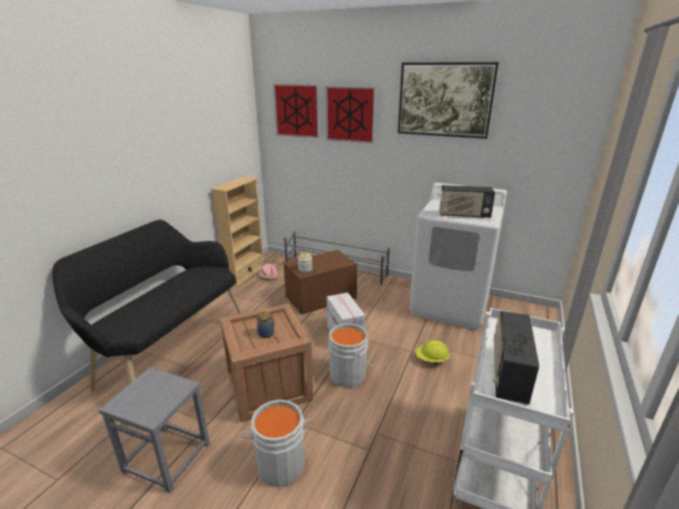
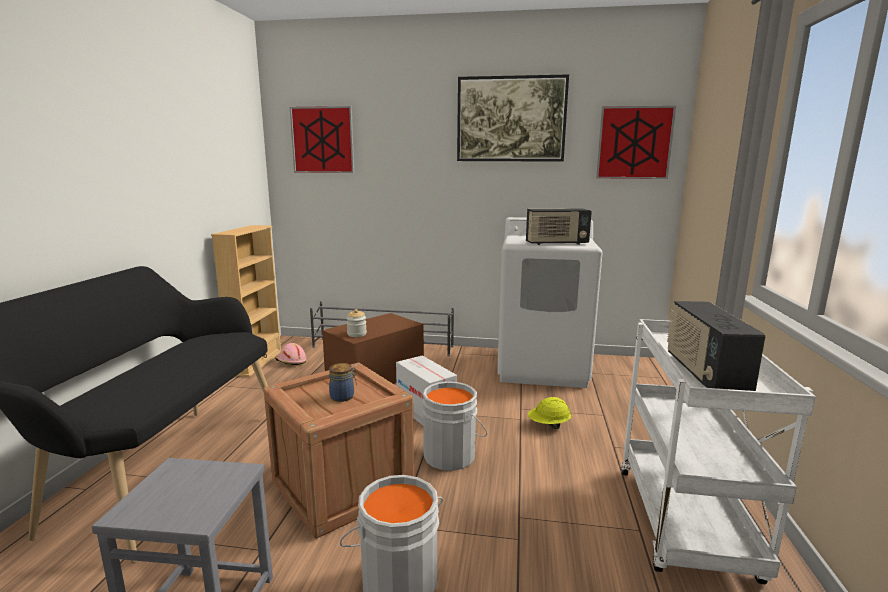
camera: 15 degrees left, 10 degrees down
(350, 114) = (395, 141): picture -> picture (634, 143)

